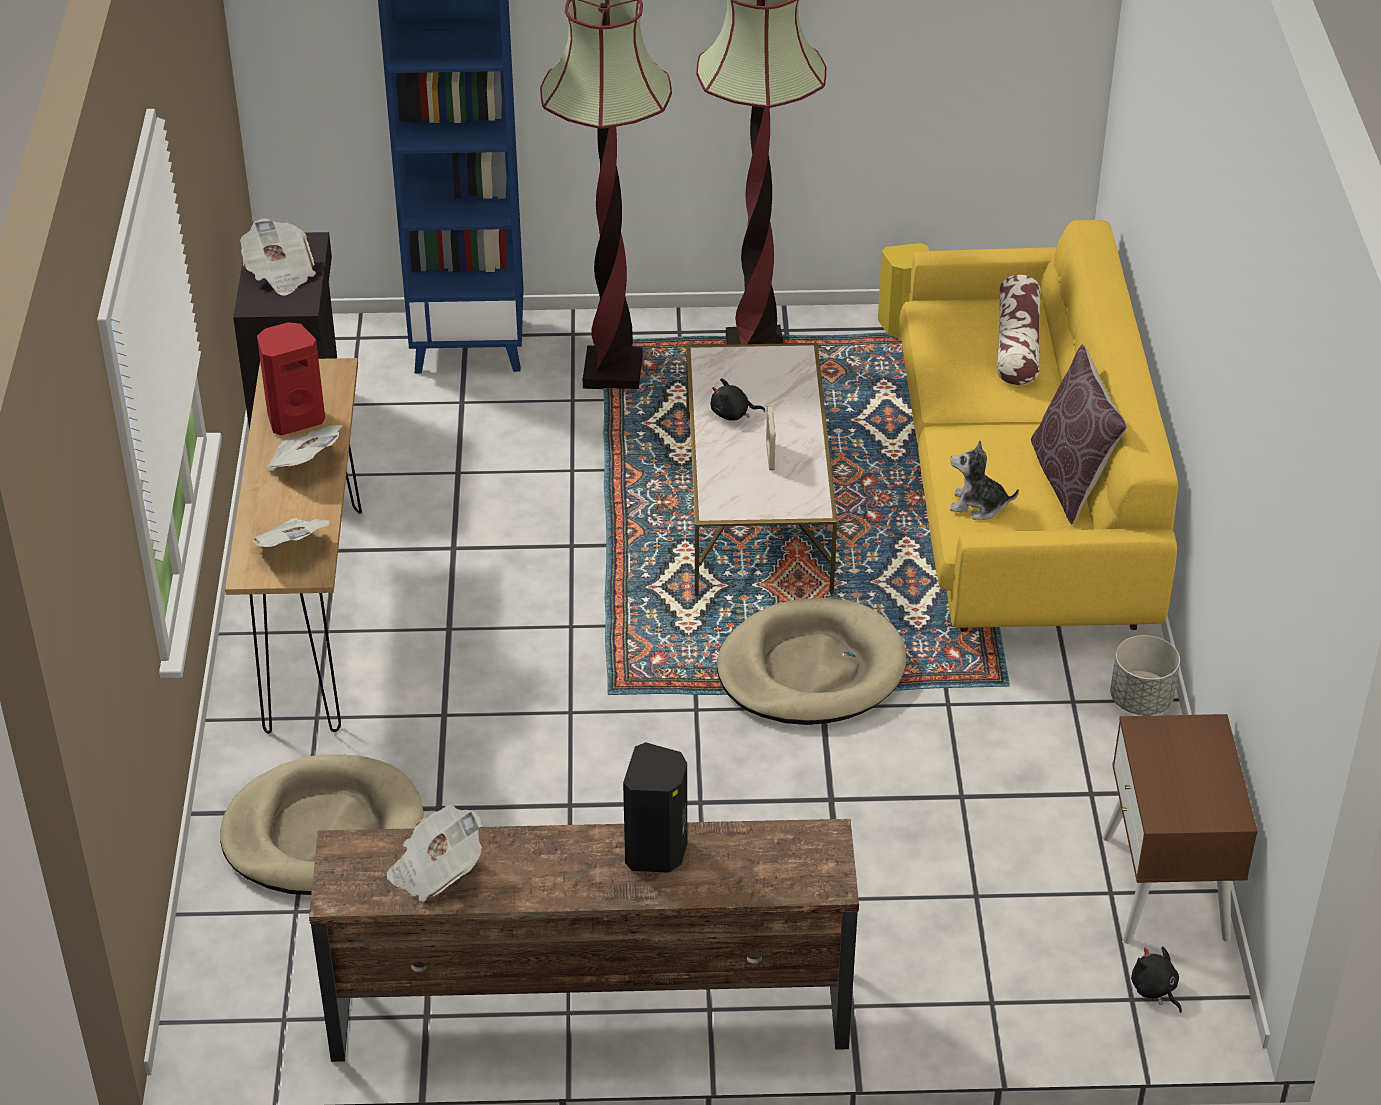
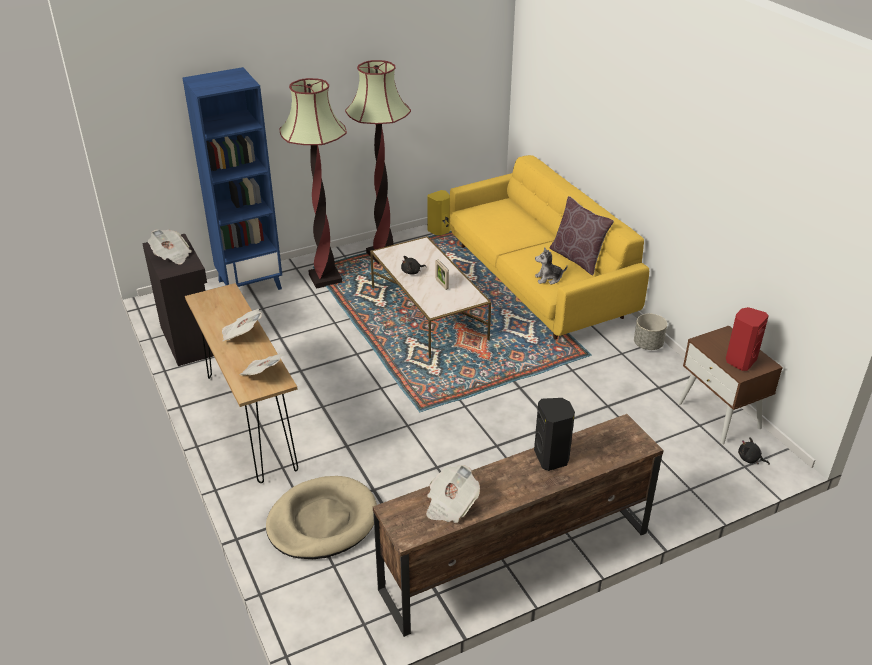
camera: 25 degrees left, 5 degrees down
(294, 418) = (221, 316): red speaker -> red speaker (740, 361)
(811, 669) = (503, 373): beige dog bed -> none
(1017, 345) = (514, 215): pillow -> none

